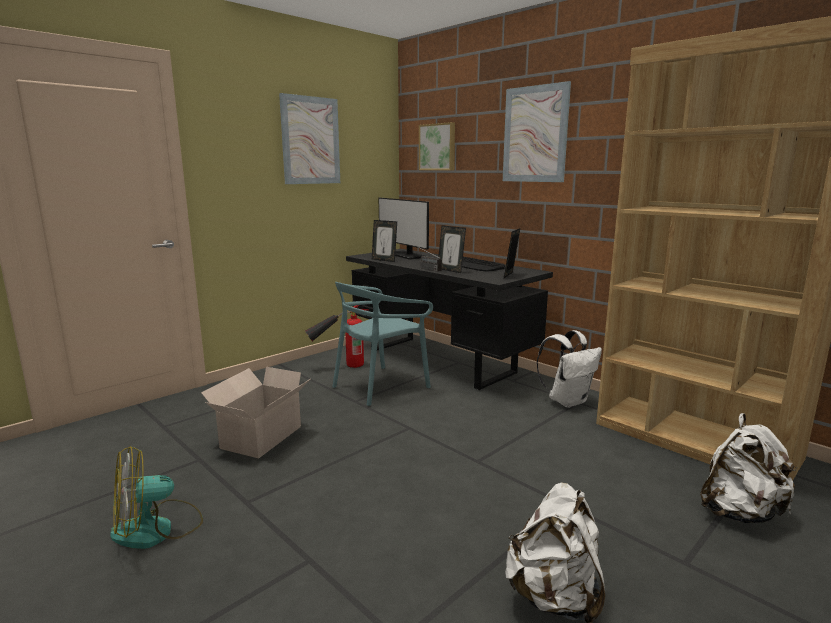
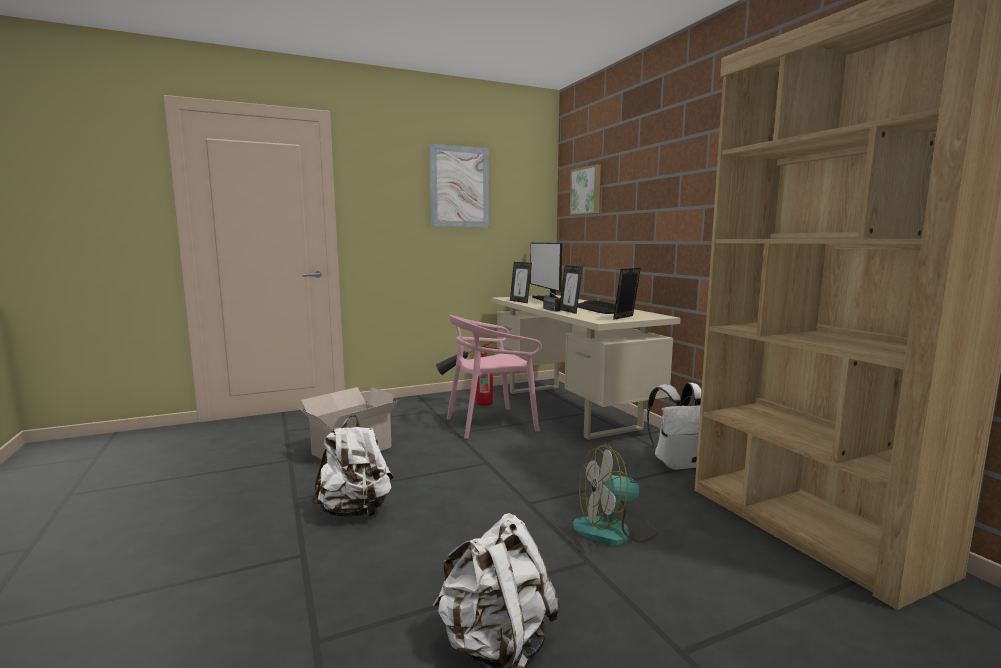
camera: 20 degrees right, 5 degrees down
(157, 529) = (214, 505): fan -> fan (614, 530)
(380, 386) = (491, 423): turquoise chair -> pink chair
(440, 361) = (570, 409): black desk -> beige desk
(535, 134) = (667, 169): picture -> none
(739, 512) = (806, 617): white backpack -> white backpack (355, 511)

